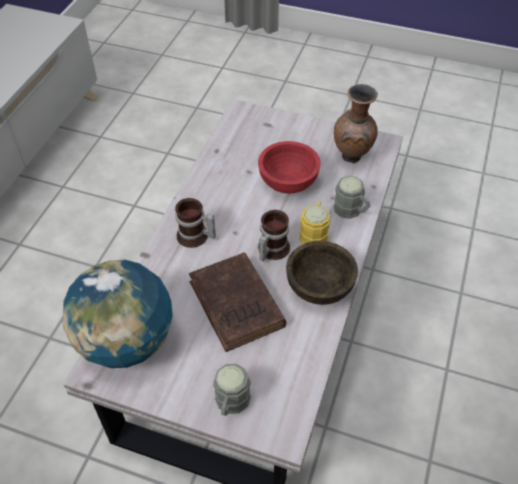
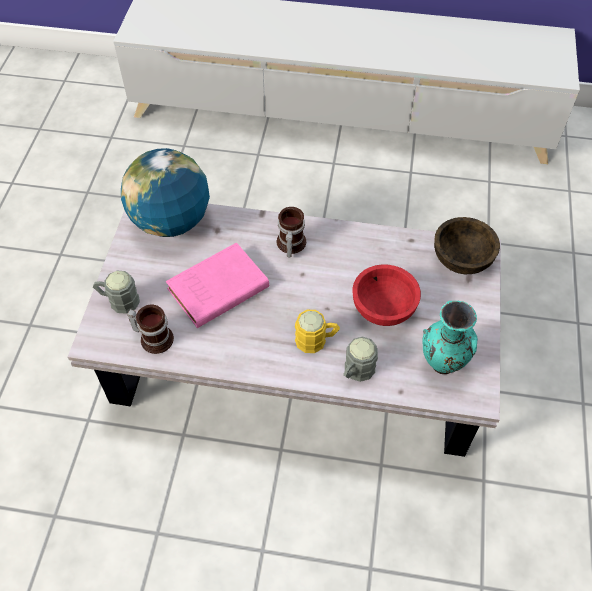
camera: 80 degrees right, 5 degrees up
(237, 306) = (216, 290): brown book -> pink book
(271, 249) = (287, 306): mug -> mug (154, 337)
(319, 287) = (248, 351): brown bowl -> brown bowl (462, 259)
(352, 158) = (441, 366): brown vase -> turquoise vase

